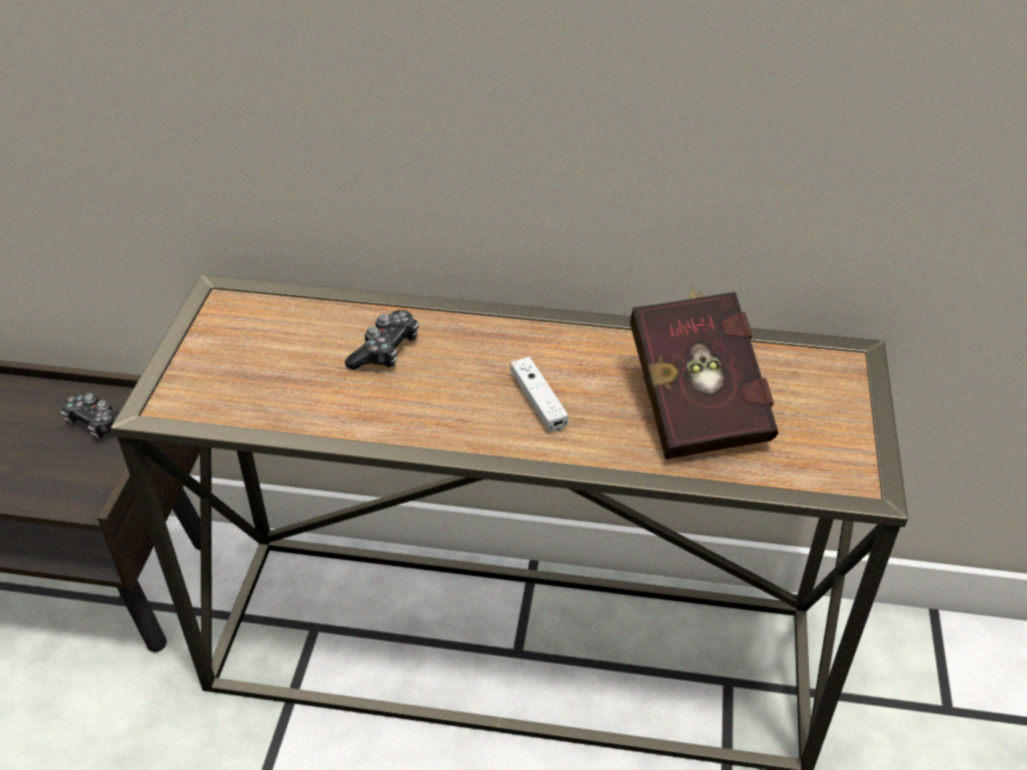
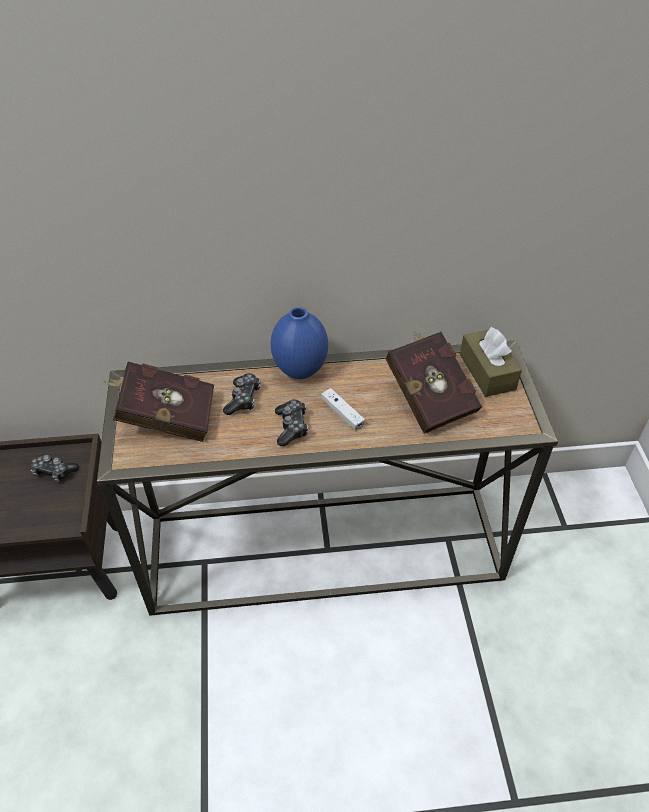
camera: 15 degrees left, 5 degrees up
(253, 355) = (165, 417): none -> red book
(445, 406) = (291, 427): none -> game controller
(494, 323) = (300, 370): none -> blue vase
(814, 381) = (487, 372): none -> brown tissue box

